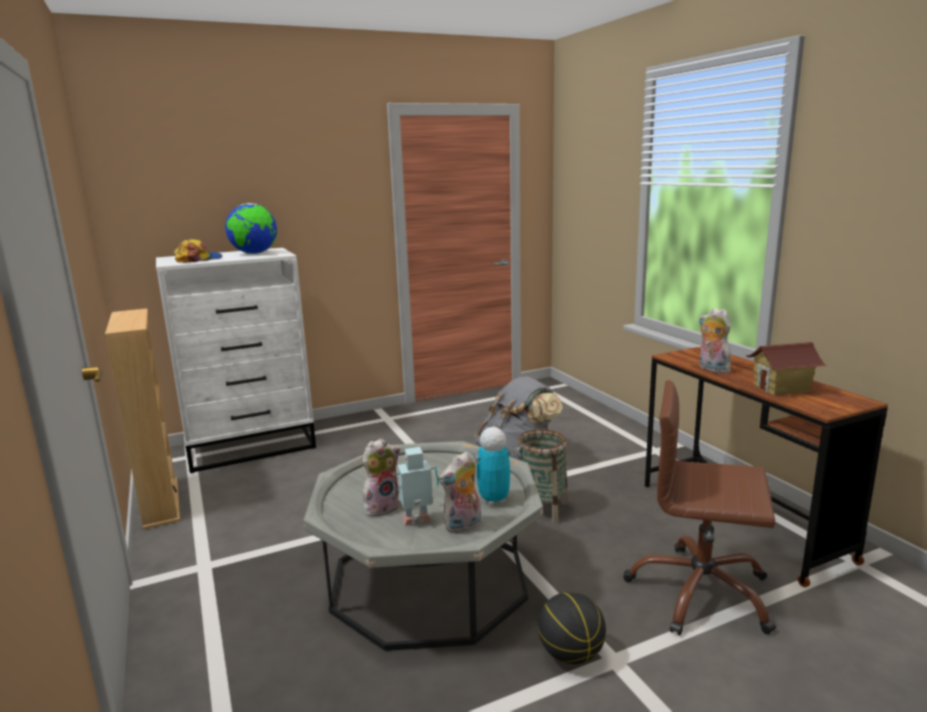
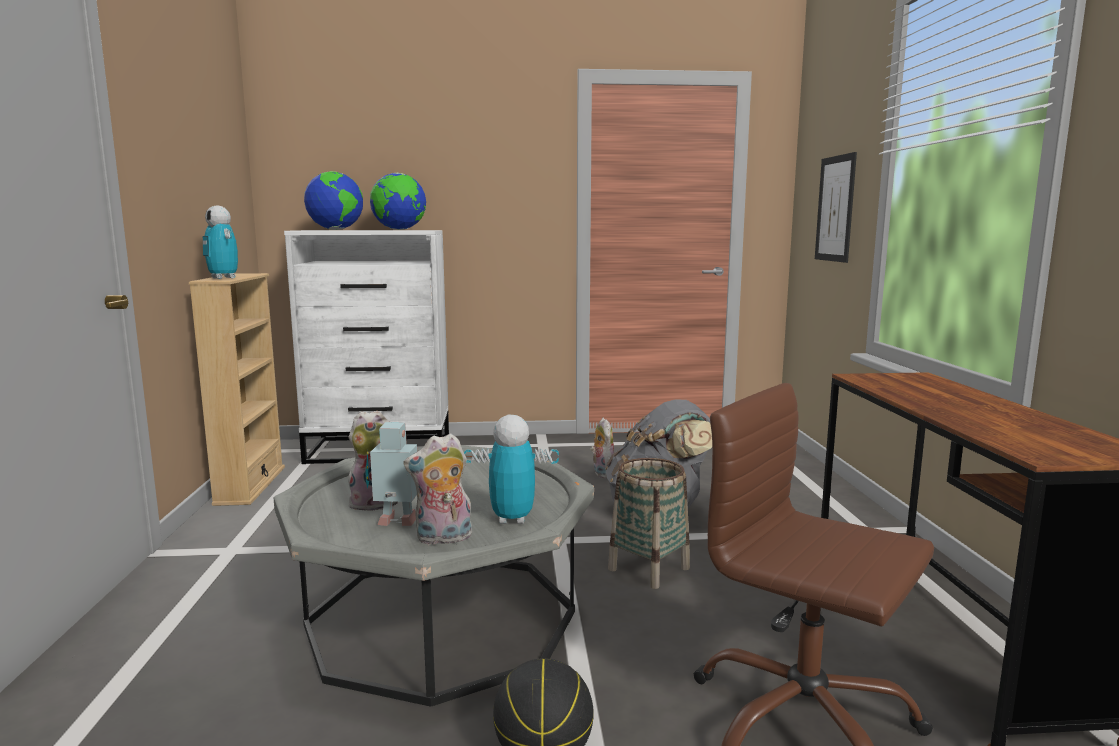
camera: 20 degrees right, 5 degrees down
(129, 324) = (223, 278): none -> toy robot
(198, 259) = (336, 230): cap -> globe
(597, 216) = (835, 209): none -> picture
(711, 369) = (905, 394): plush toy -> plush toy (602, 473)
(782, 388) = (998, 423): toy house -> none

